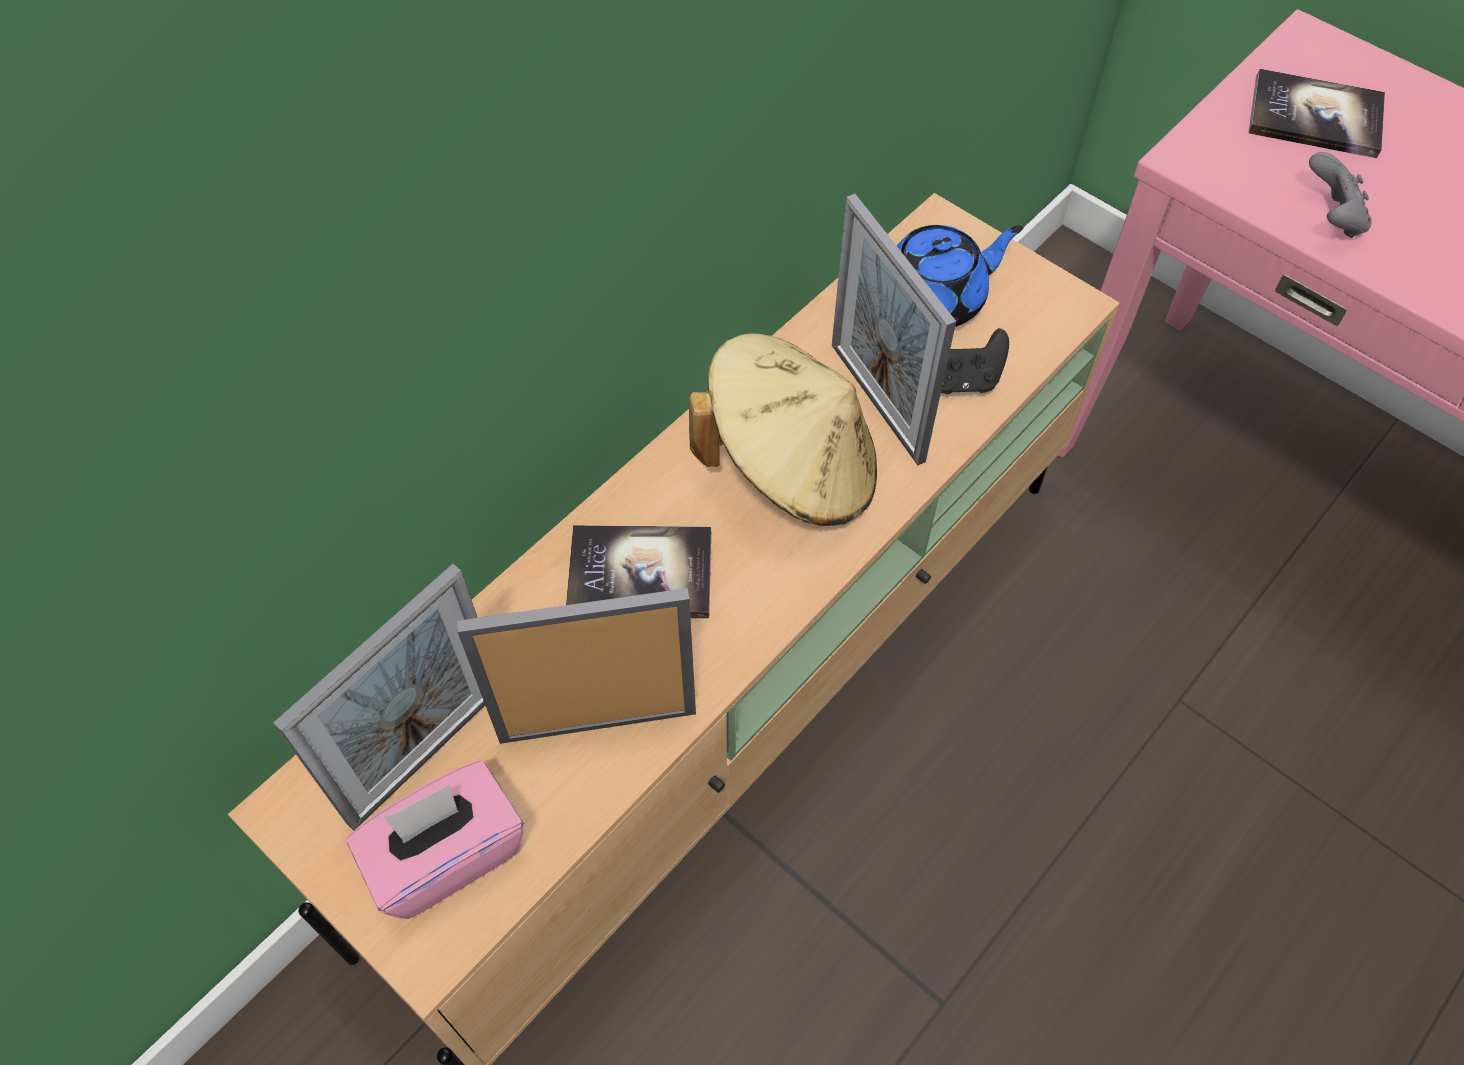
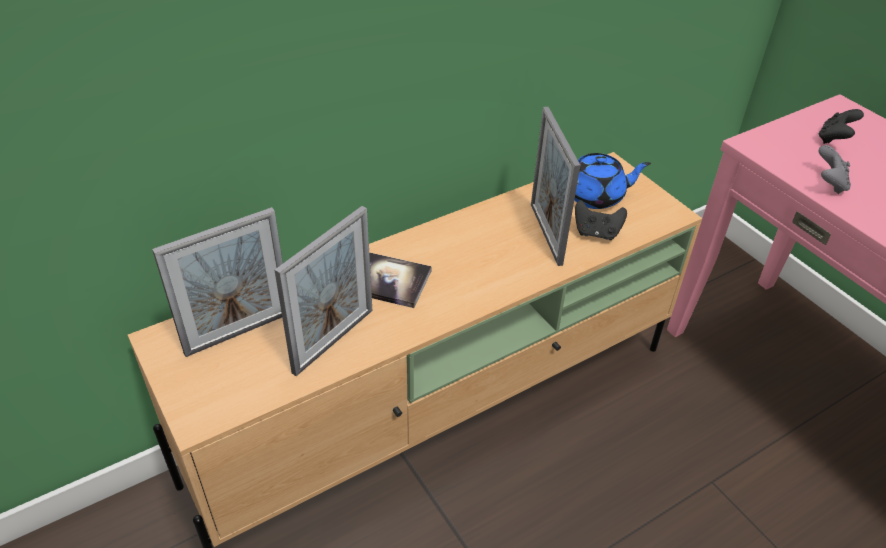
camera: 15 degrees right, 15 degrees down
(446, 855) = (227, 379): pink tissue box -> none
(598, 723) = (333, 341): picture frame -> picture frame turned 120 degrees clockwise
(790, 466) = (487, 251): beige hat -> none
(1315, 116) = (834, 139): book -> black game controller

